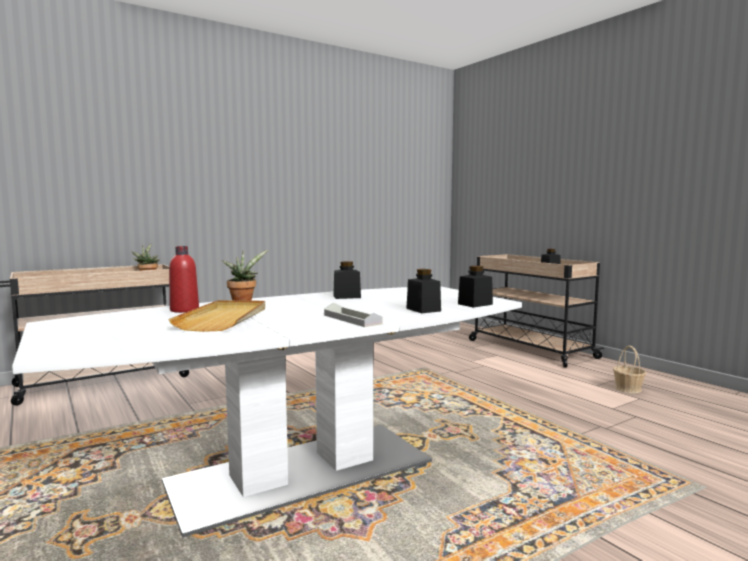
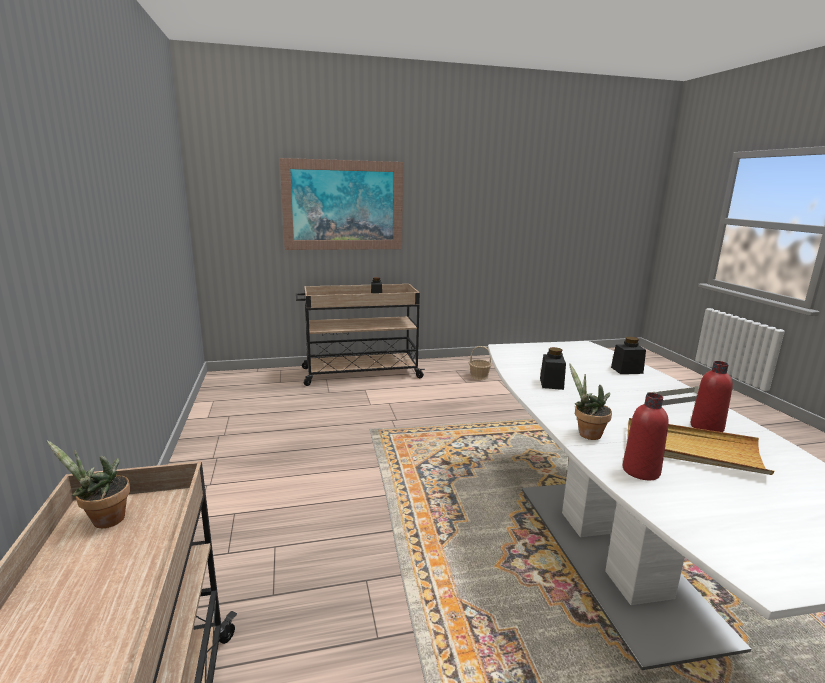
camera: 70 degrees left, 10 degrees up
(277, 323) = (706, 428): none -> red bottle
(475, 304) = (600, 353): black jar -> none
(549, 178) = (343, 205): none -> picture

